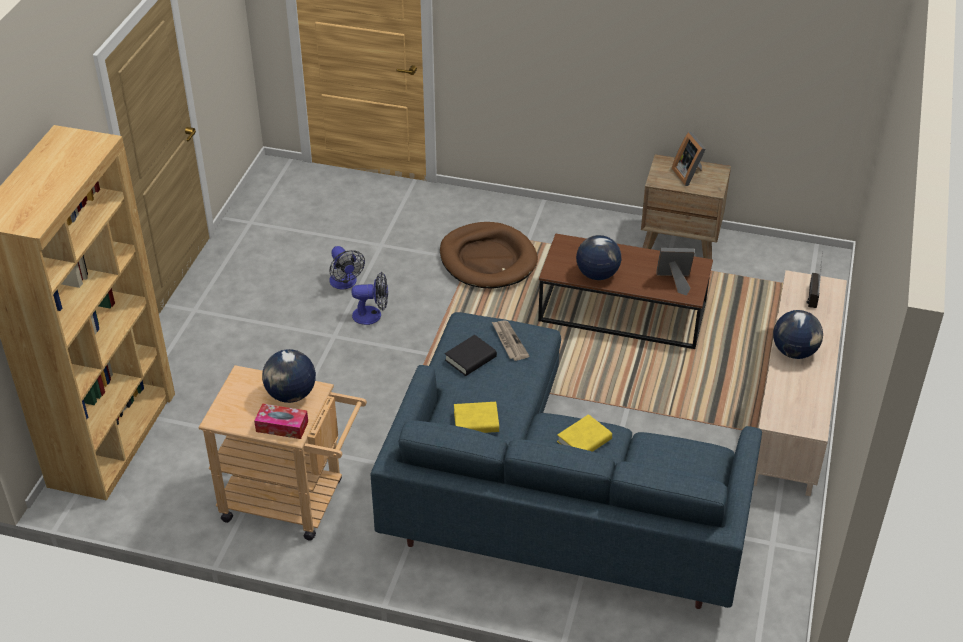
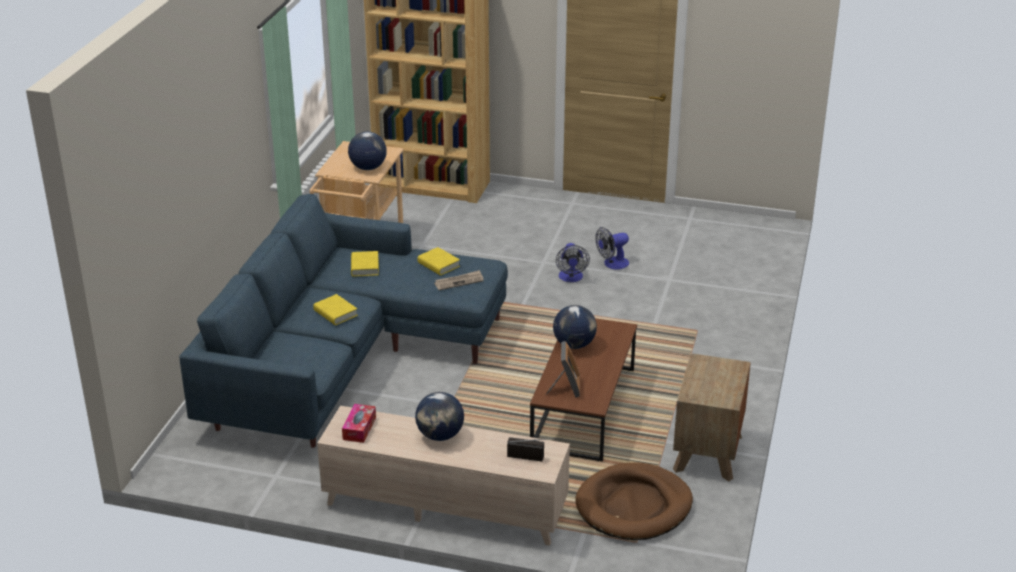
camera: 90 degrees right, 10 degrees down
(282, 426) = (335, 166): tissue box -> tissue box (359, 428)
(470, 359) = (438, 264): black book -> yellow book
(488, 259) = (656, 334): brown dog bed -> brown dog bed (634, 506)
(689, 174) = (716, 381): picture frame -> none

